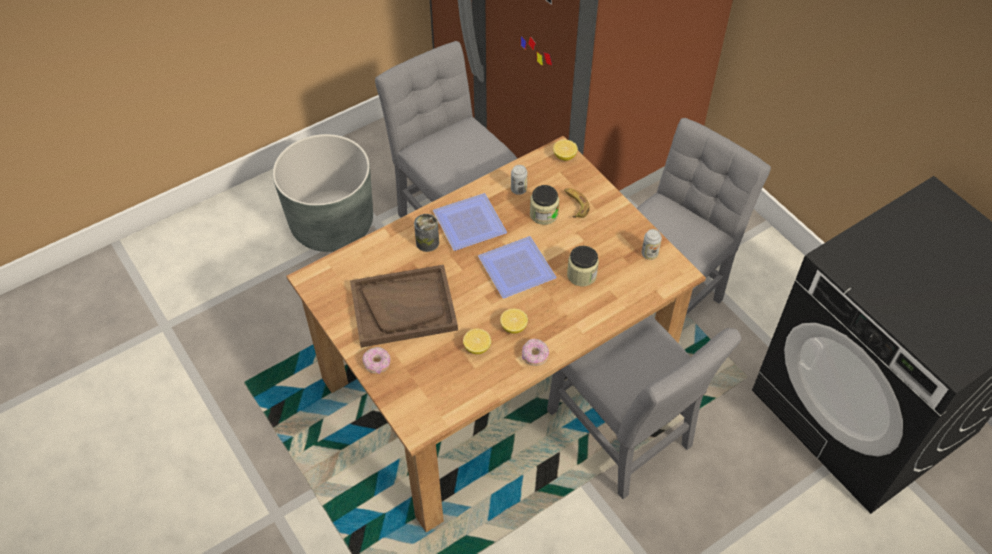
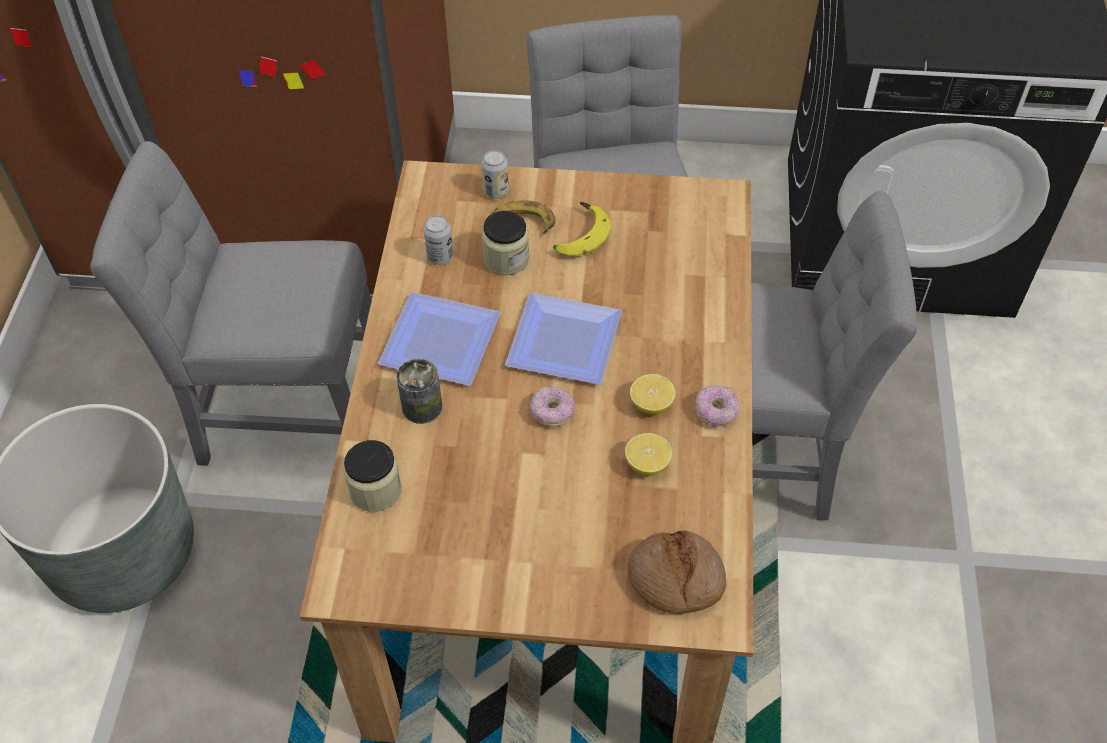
camera: 50 degrees left, 0 degrees up
(377, 364) = (569, 598): donut -> donut (552, 412)
(403, 307) = (503, 504): brown tray -> none
(423, 398) = (676, 578): none -> bread
(564, 156) = (438, 180): lemon -> none
(581, 275) = (637, 285): jar -> jar (375, 490)
(588, 231) = (578, 235): none -> banana
(649, 254) = (669, 204): can -> can (496, 192)

